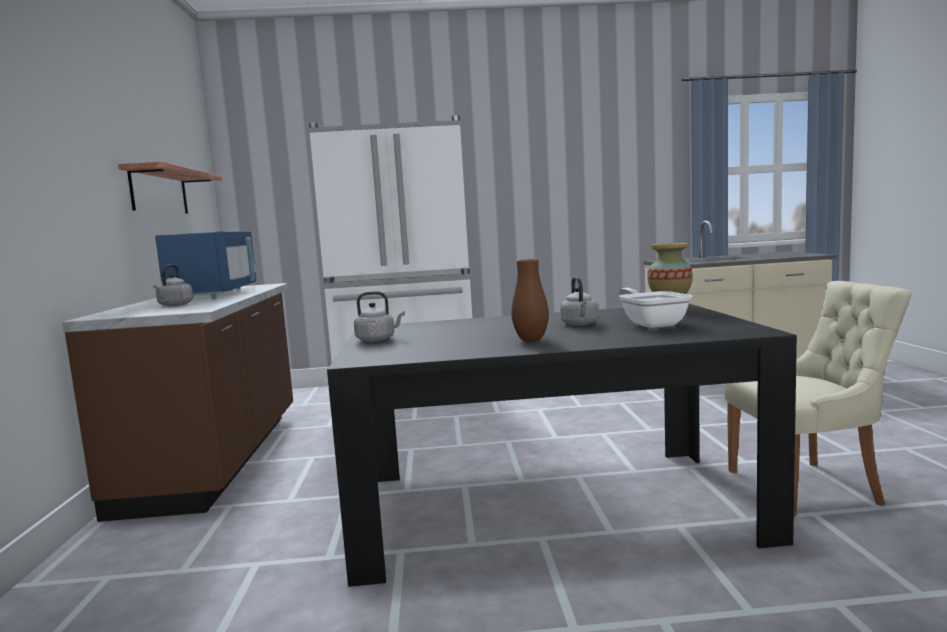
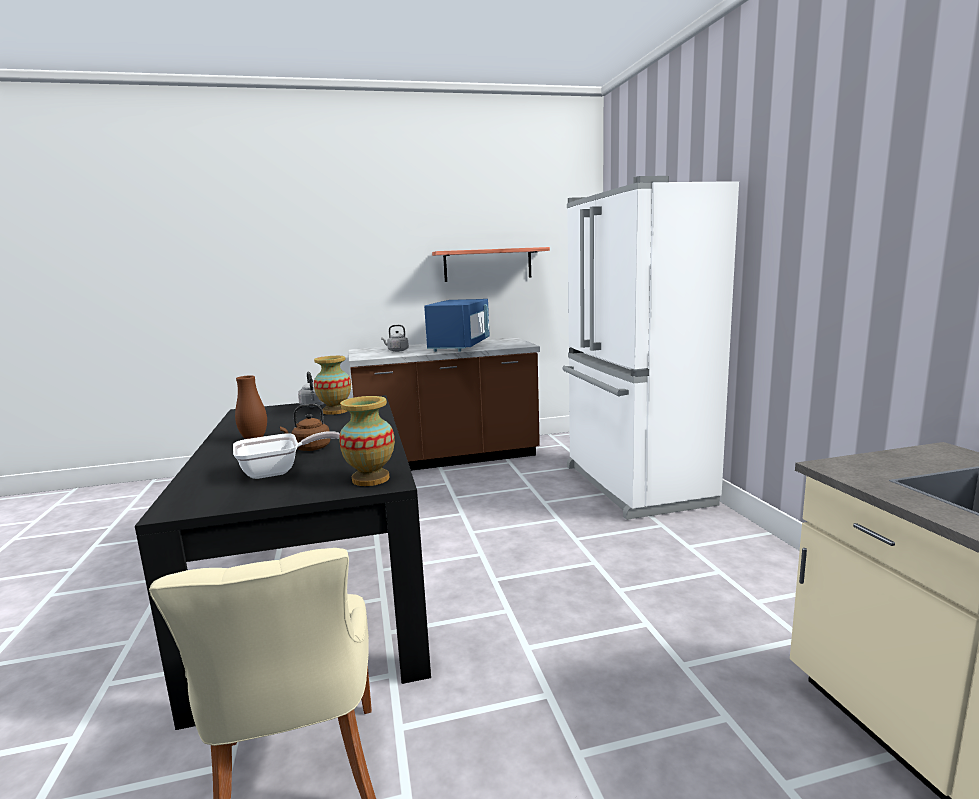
camera: 80 degrees right, 5 degrees up
(215, 294) = (460, 346): blue microwave -> blue microwave turned 60 degrees counterclockwise
(424, 331) = (335, 411): none -> vase
(580, 324) = (309, 448): grey kettle -> brown kettle

